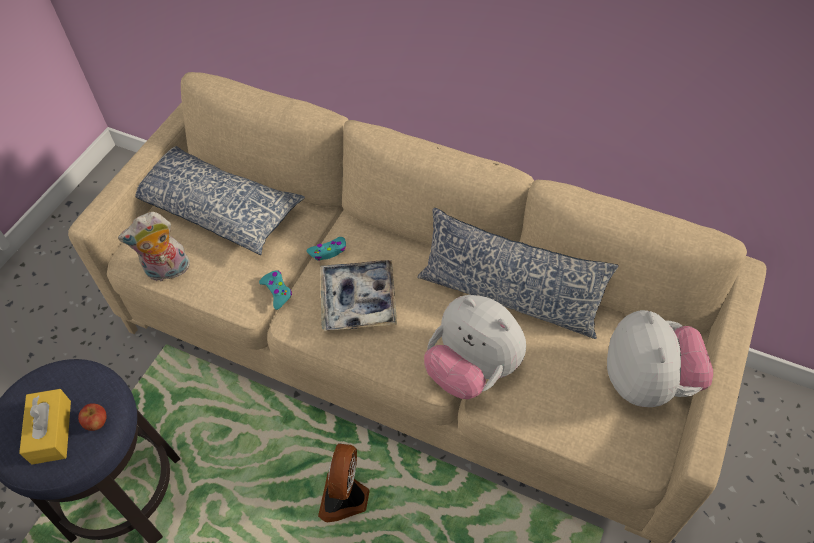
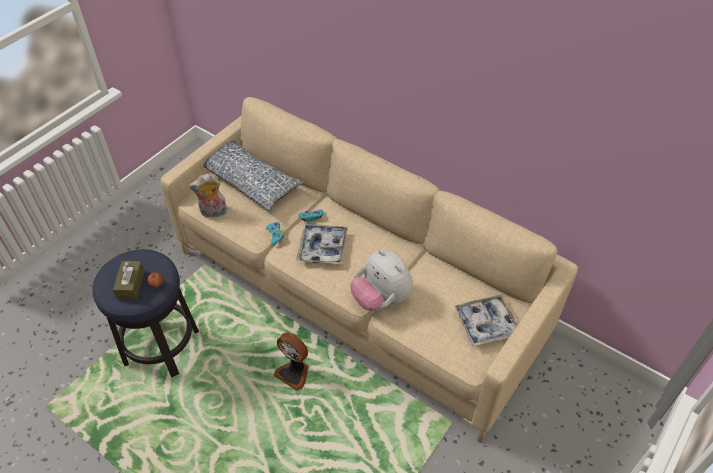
camera: 10 degrees right, 5 degrees down
(51, 432) = (131, 285): yellow tissue box -> brown tissue box
(345, 497) = (294, 373): fan -> fan turned 75 degrees counterclockwise
(508, 297) = (414, 261): pillow -> none
(647, 381) = (486, 324): plush toy -> tray

